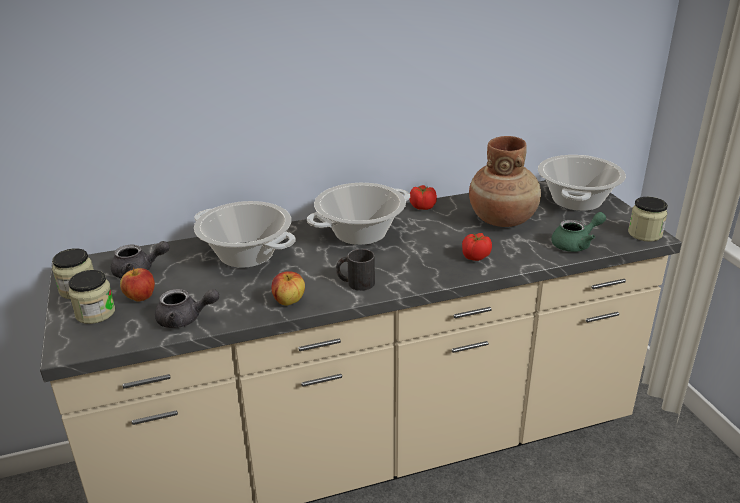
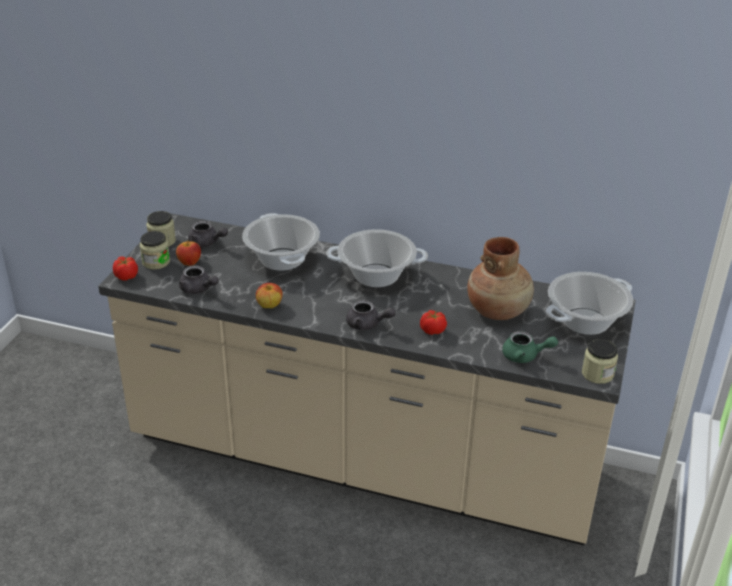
camera: 35 degrees right, 5 degrees up
(355, 283) = (325, 312): black mug -> none
(411, 276) = (367, 324): none -> grey teapot
(422, 207) = (451, 273): tomato -> tomato (126, 276)

